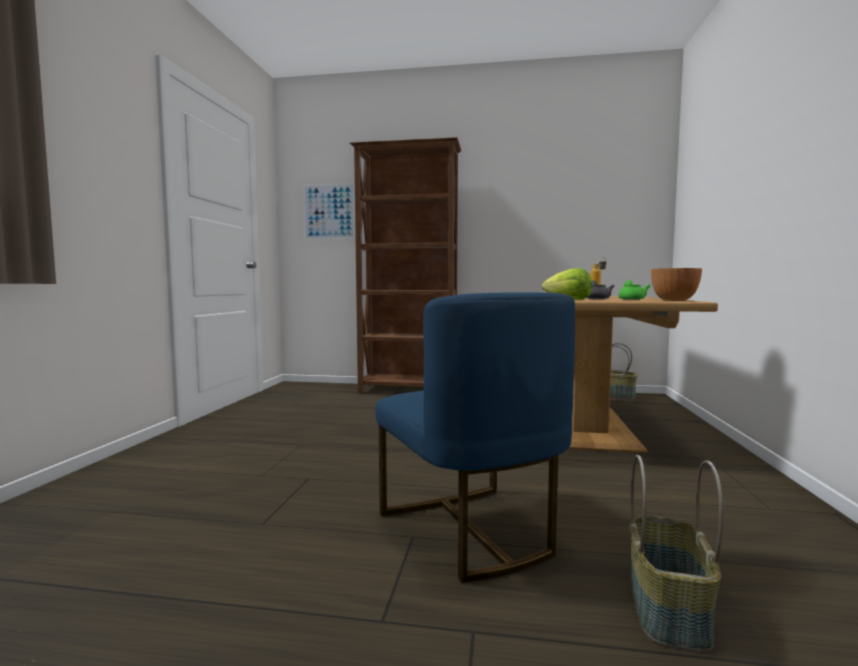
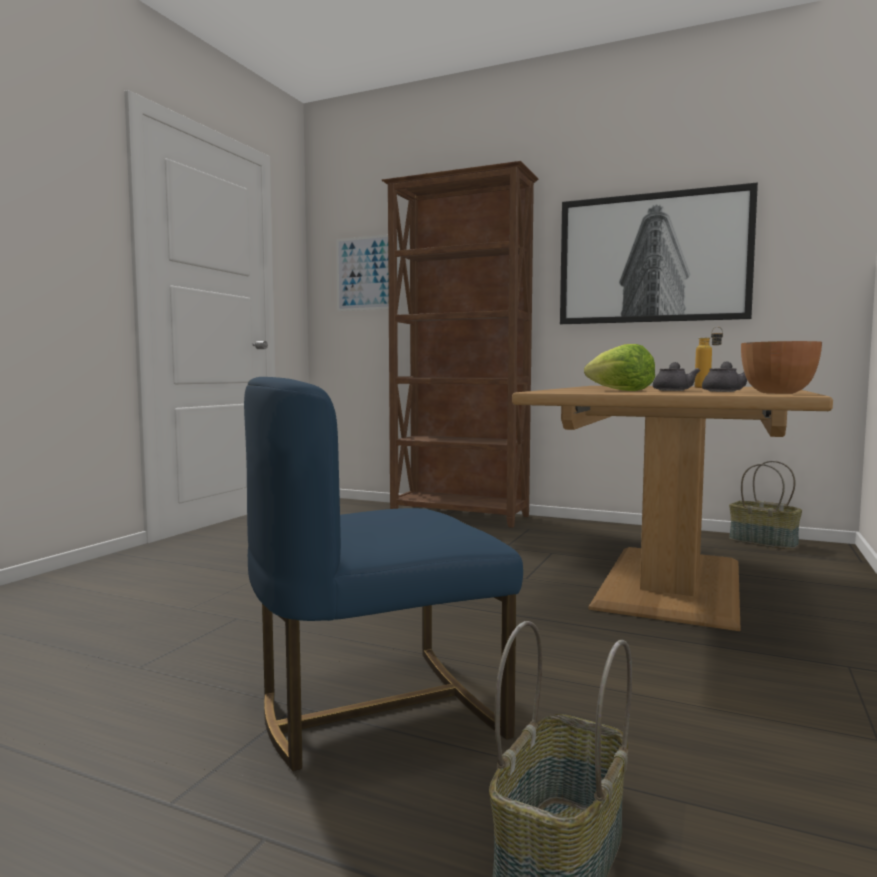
camera: 15 degrees right, 0 degrees up
(470, 531) = (375, 709): blue chair -> blue chair turned 75 degrees clockwise
(540, 210) = (653, 258): none -> picture
(631, 299) = (724, 391): green teapot -> grey teapot

